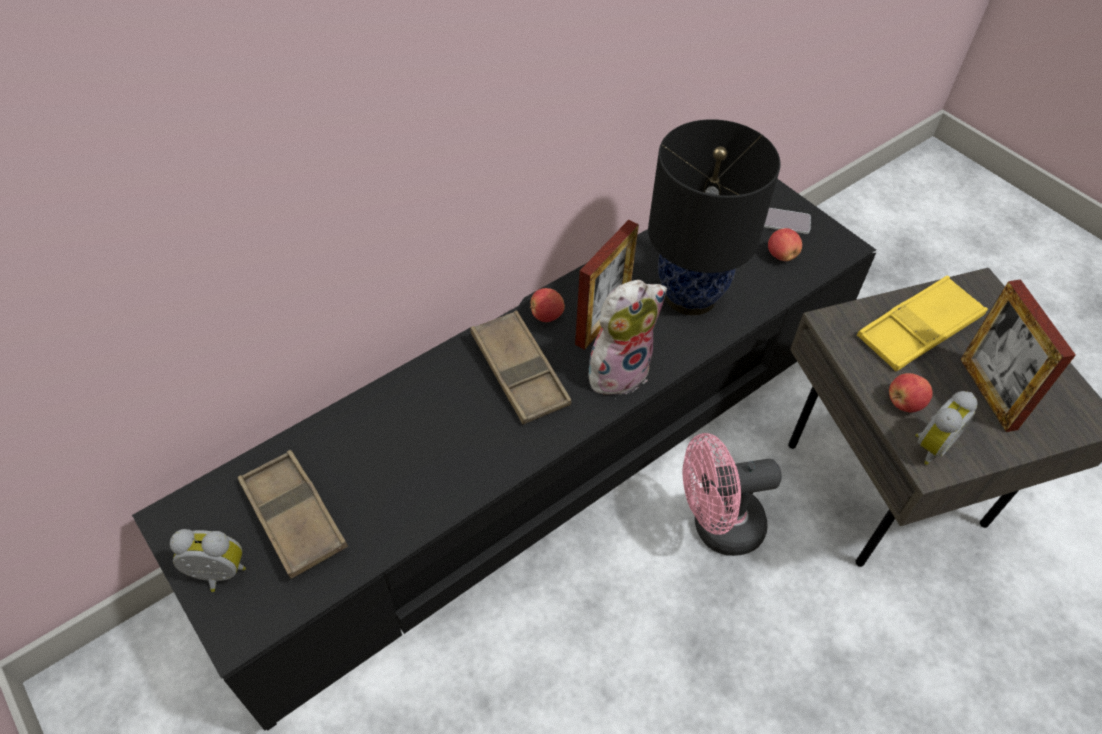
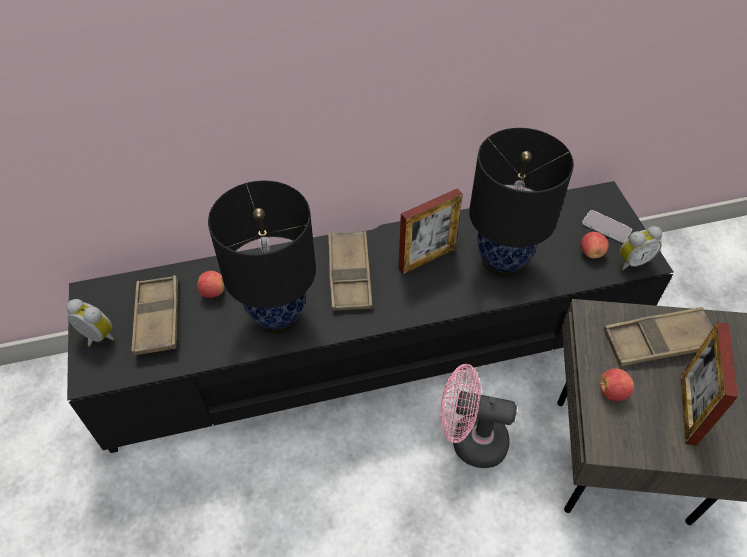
camera: 25 degrees right, 0 degrees up
(456, 454) = (278, 315): none -> black table lamp
(546, 315) = (389, 242): apple -> apple (212, 292)
(618, 370) = (419, 296): plush toy -> none
(918, 329) = (658, 341): yellow tray -> brown tray
(929, 445) = (614, 430): alarm clock -> alarm clock (632, 261)

